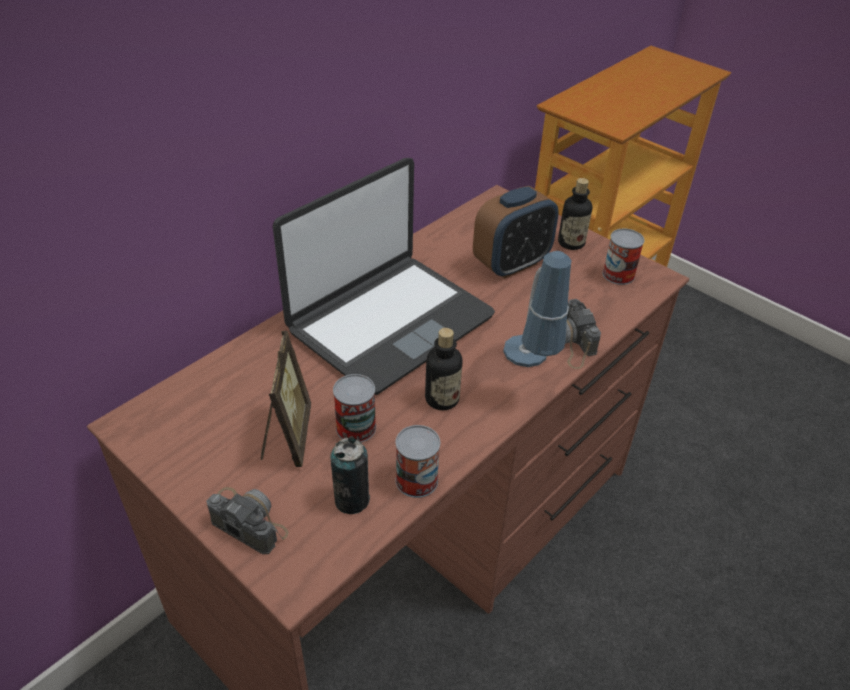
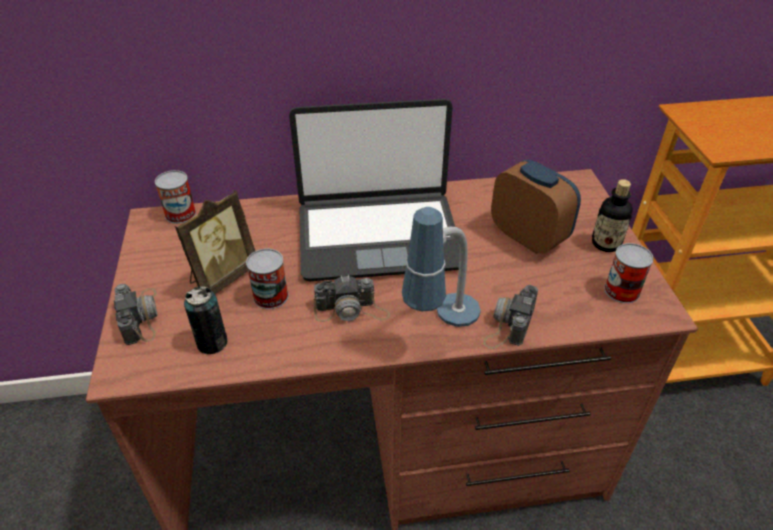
camera: 40 degrees right, 0 degrees up
(416, 480) = (267, 356): can -> can (180, 214)
(442, 399) = (351, 310): bottle -> camera
(511, 264) = (528, 237): alarm clock -> alarm clock turned 135 degrees counterclockwise

